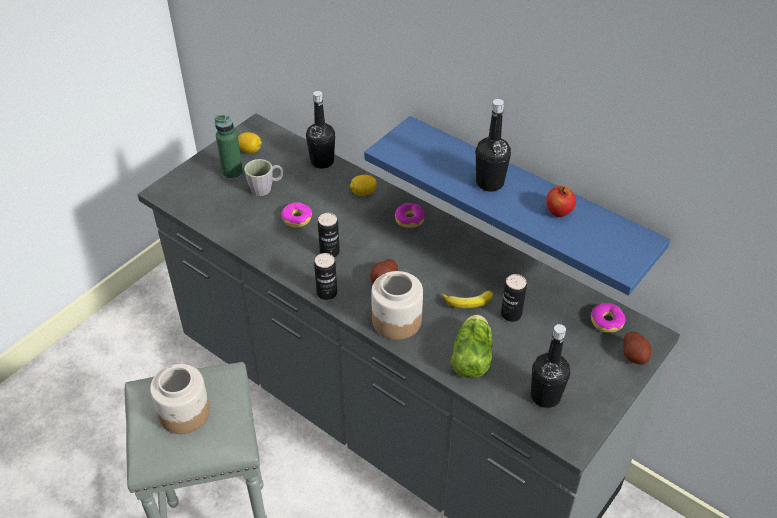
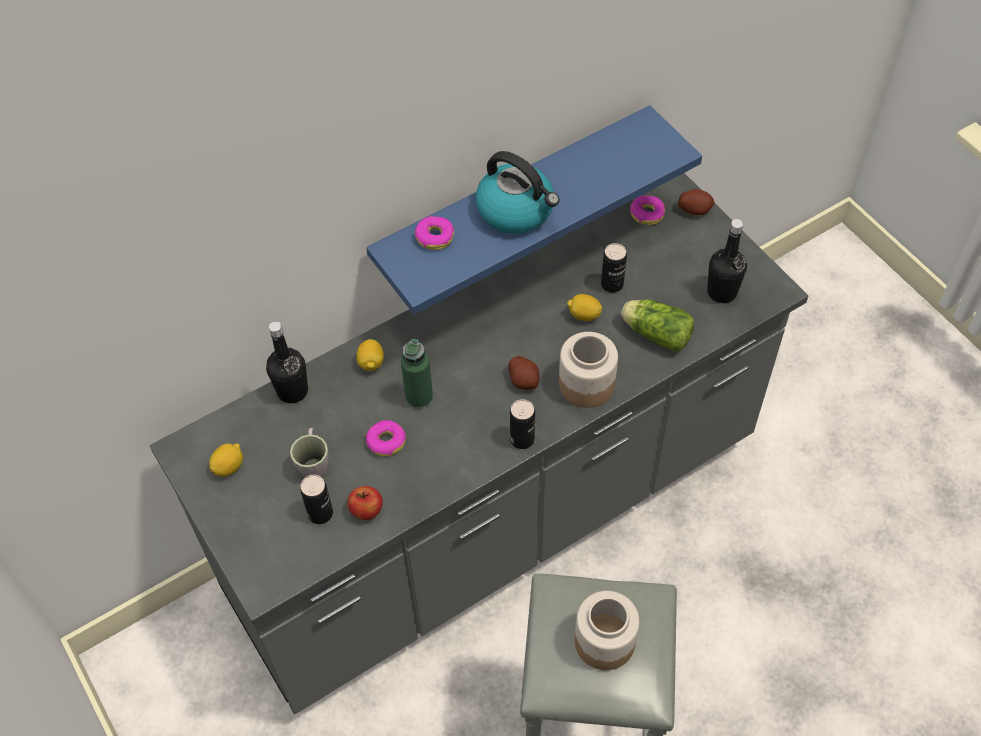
camera: 70 degrees left, 10 degrees up
(232, 173) = (266, 496): green bottle -> green bottle (419, 397)
(329, 252) = (458, 421): can -> can (320, 513)
(409, 219) = (436, 330): donut -> donut (435, 237)
(468, 303) = (584, 315): banana -> lemon
(489, 183) = (517, 211): black bottle -> kettle
(559, 212) = (583, 171): apple -> apple (367, 511)

